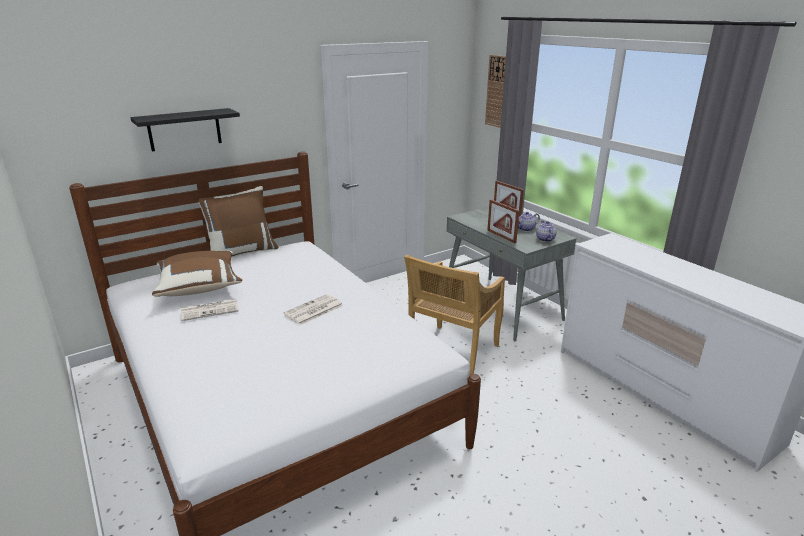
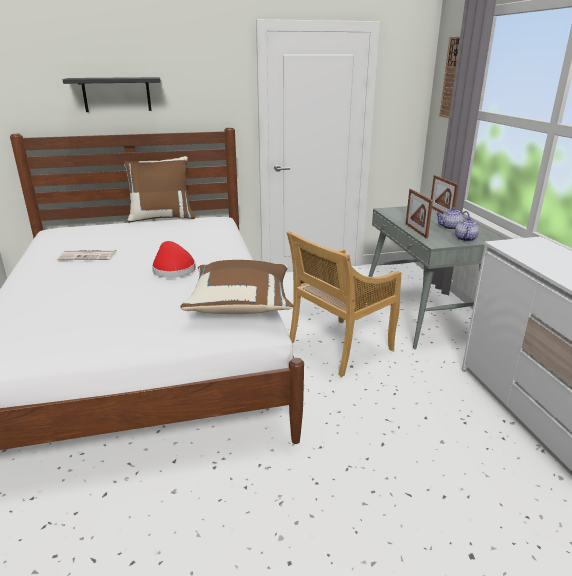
camera: 20 degrees right, 0 degrees up
(199, 286) = (99, 237): brown pillow -> brown pillow (241, 304)
(313, 310) = (173, 269): newspaper -> red hat

